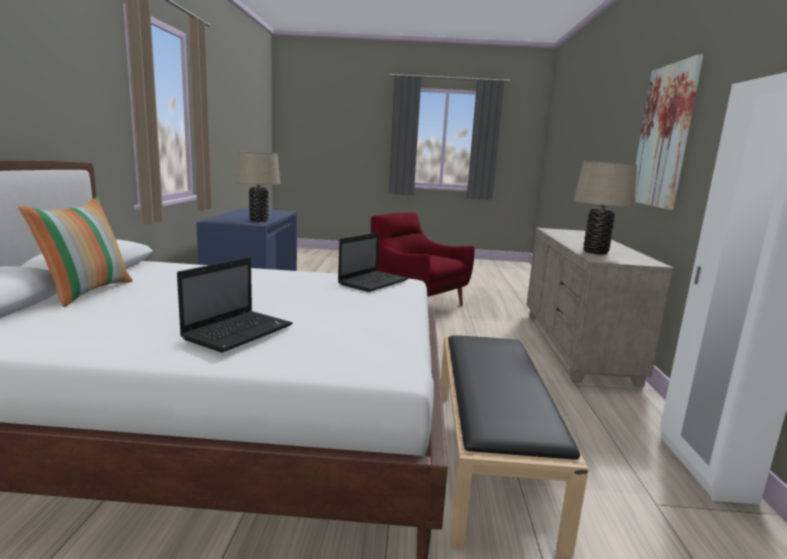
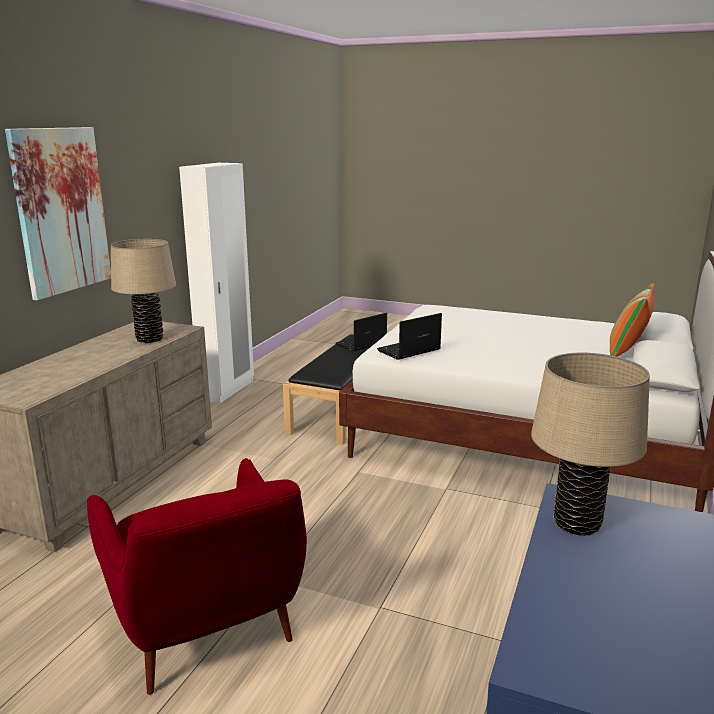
camera: 160 degrees left, 5 degrees up
(239, 331) = (502, 319): laptop -> laptop (360, 344)

